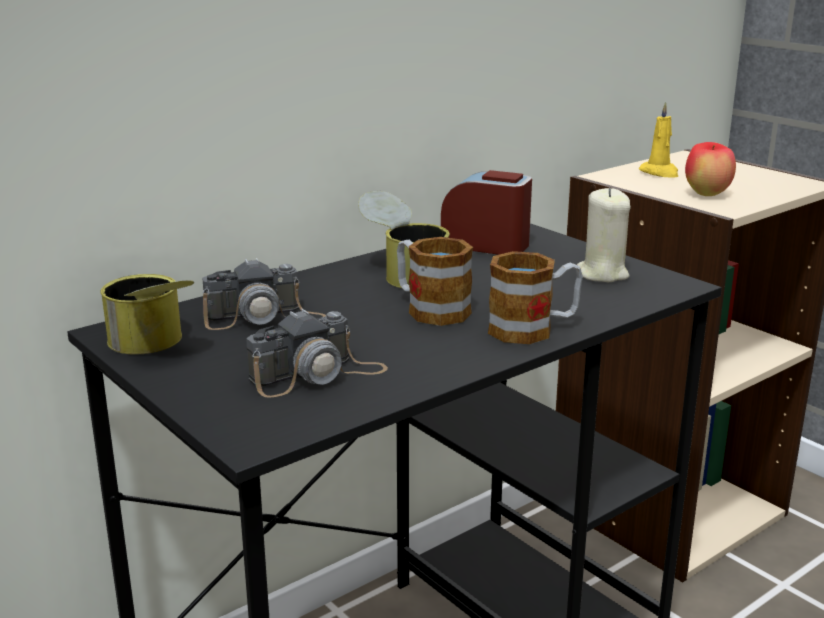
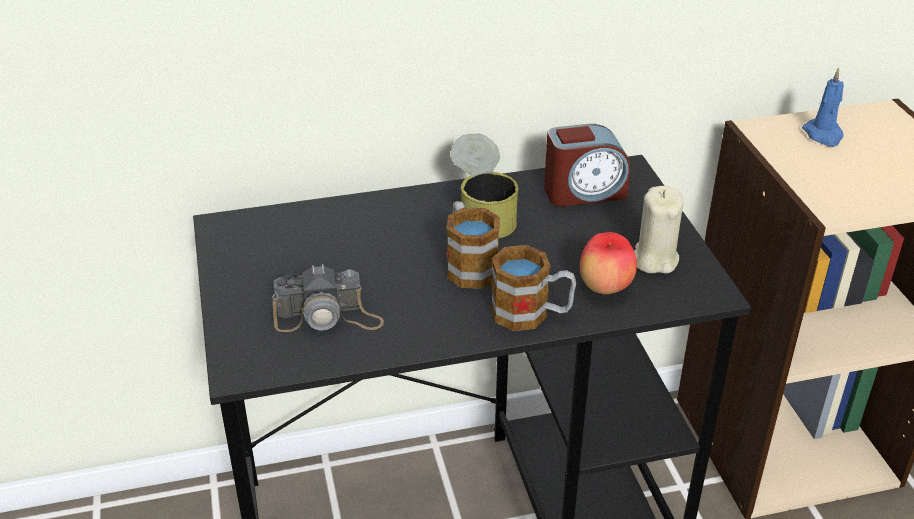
camera: 25 degrees right, 15 degrees up
(153, 347) = (237, 251): can -> none
(264, 317) = (336, 239): camera -> none
(486, 245) = (584, 192): alarm clock -> alarm clock turned 120 degrees clockwise
(660, 173) = (823, 135): yellow candle -> blue candle
(707, 195) = (837, 183): apple -> apple (605, 288)

